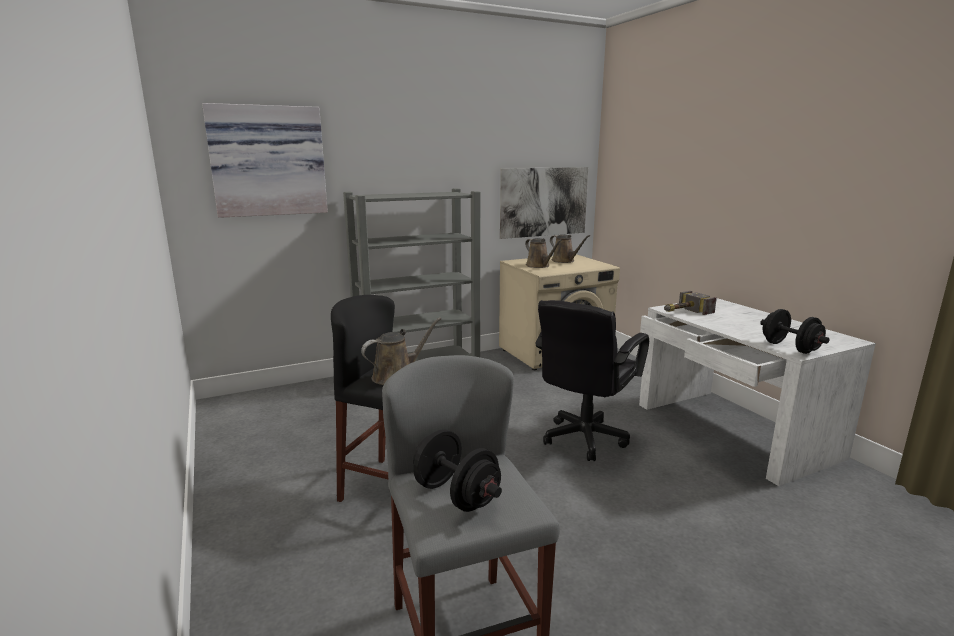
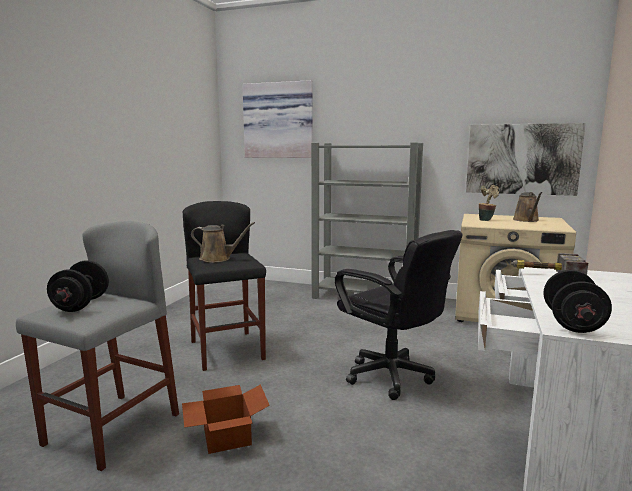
camera: 45 degrees right, 5 degrees down
(539, 266) = (486, 220): brown watering can -> potted plant
(571, 567) = (225, 436): none -> cardboard box
(583, 442) = (394, 379): black office chair -> black office chair turned 120 degrees counterclockwise

